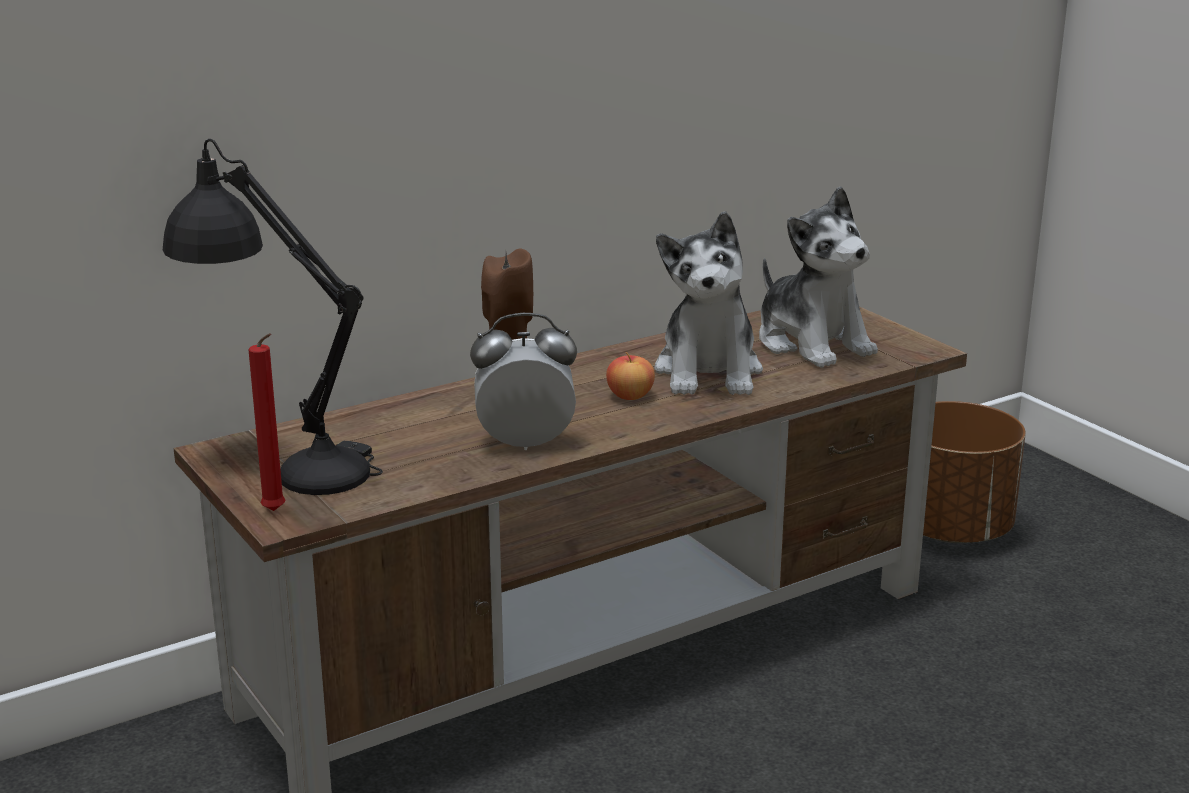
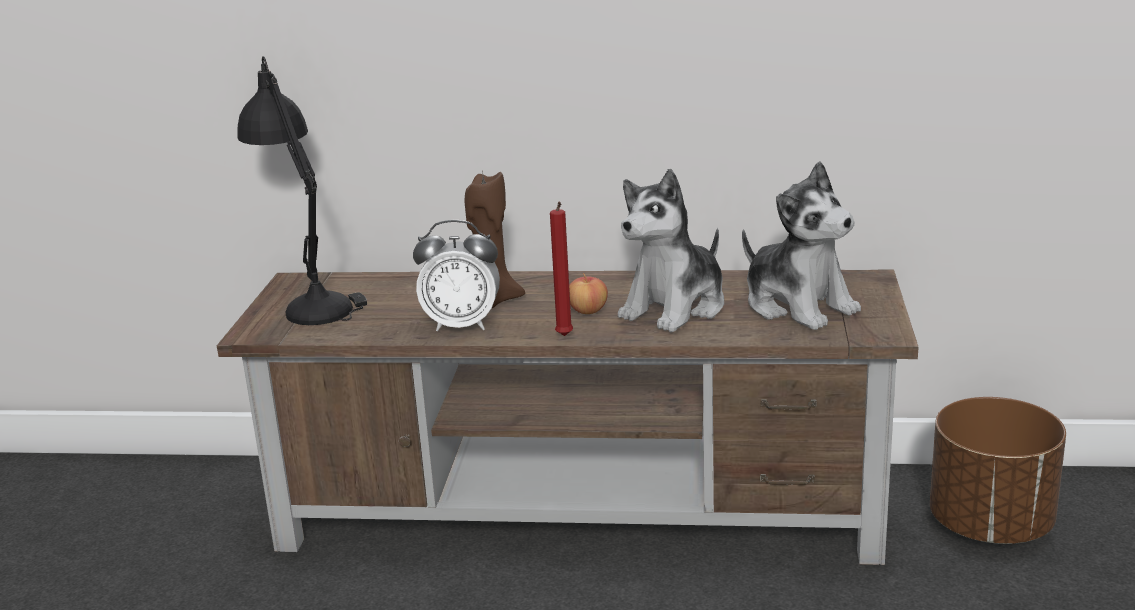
camera: 40 degrees right, 0 degrees up
(276, 512) = (256, 327): red candle -> red candle (564, 337)
(525, 443) = (462, 325): alarm clock -> alarm clock turned 150 degrees clockwise
(812, 343) = (798, 305): plush toy -> plush toy turned 45 degrees counterclockwise

